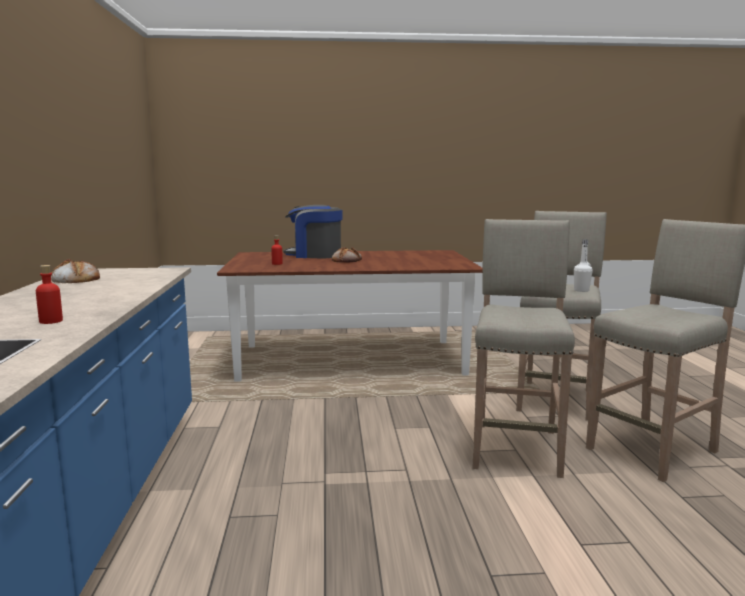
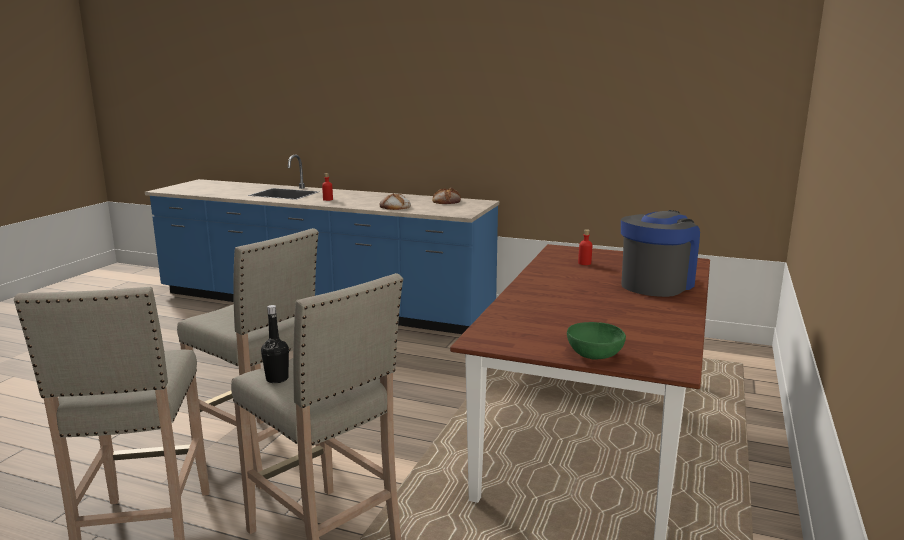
camera: 115 degrees right, 5 degrees up
(347, 260) = (591, 291): bread -> bread (395, 207)
(449, 256) = (594, 354): none -> green bowl
(581, 290) = (277, 379): white bottle -> black bottle

